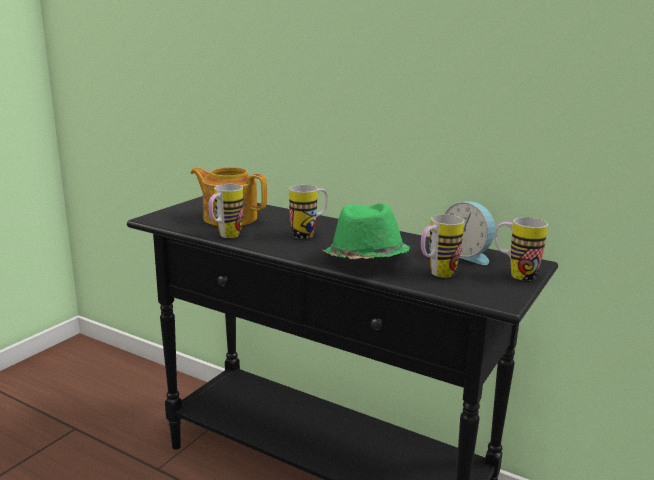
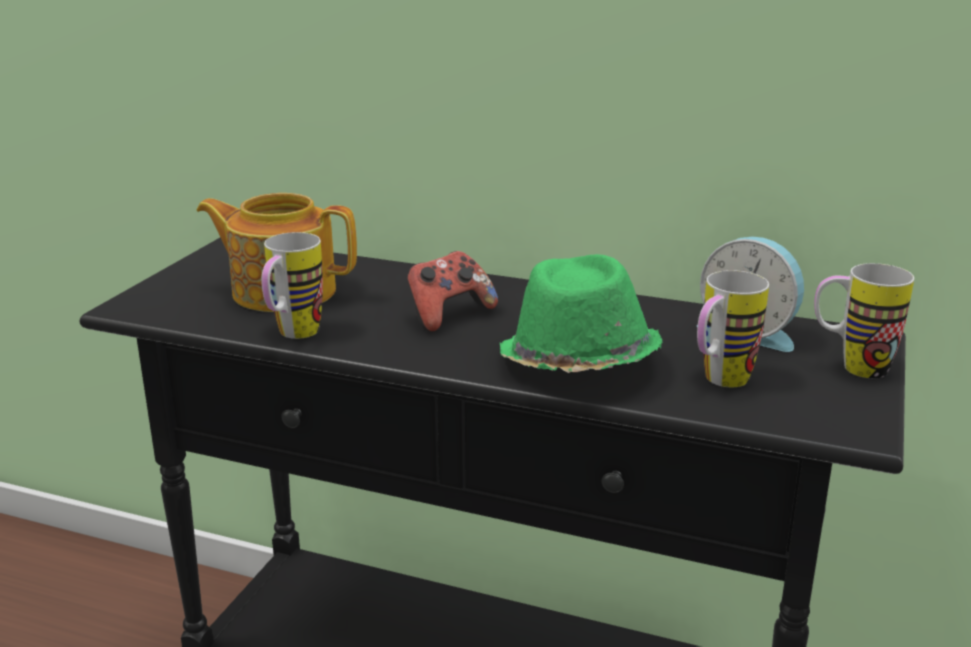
camera: 10 degrees left, 5 degrees up
(309, 234) = (448, 315): mug -> game controller

